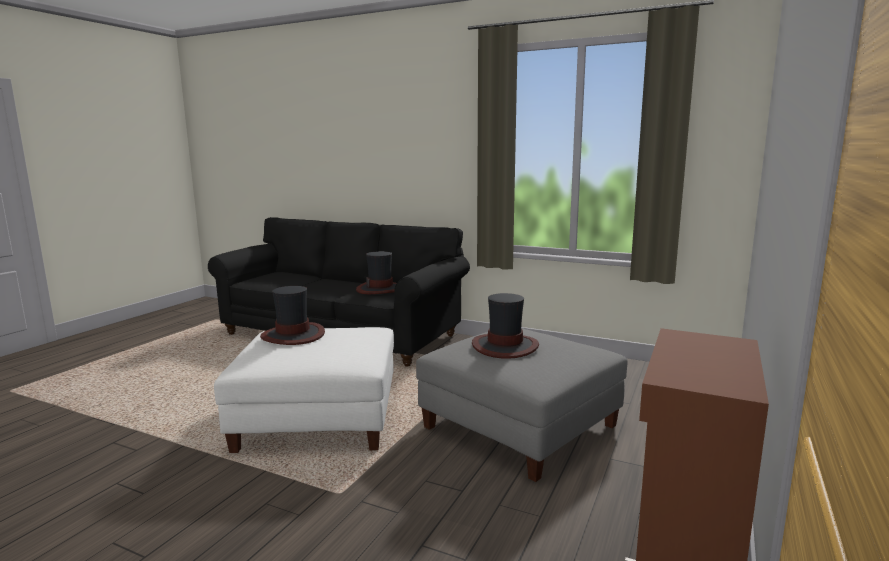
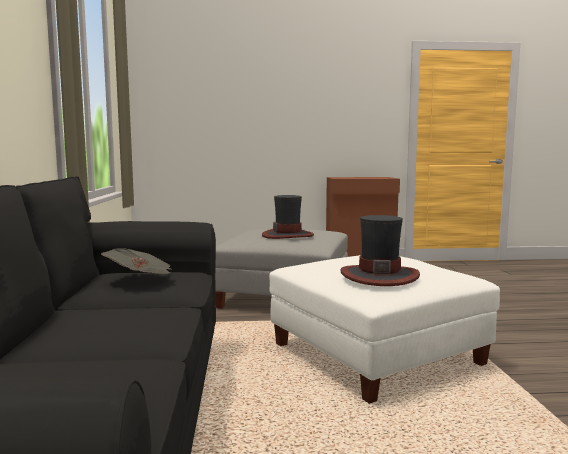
camera: 120 degrees left, 5 degrees down
(380, 289) = (141, 281): hat -> newspaper

